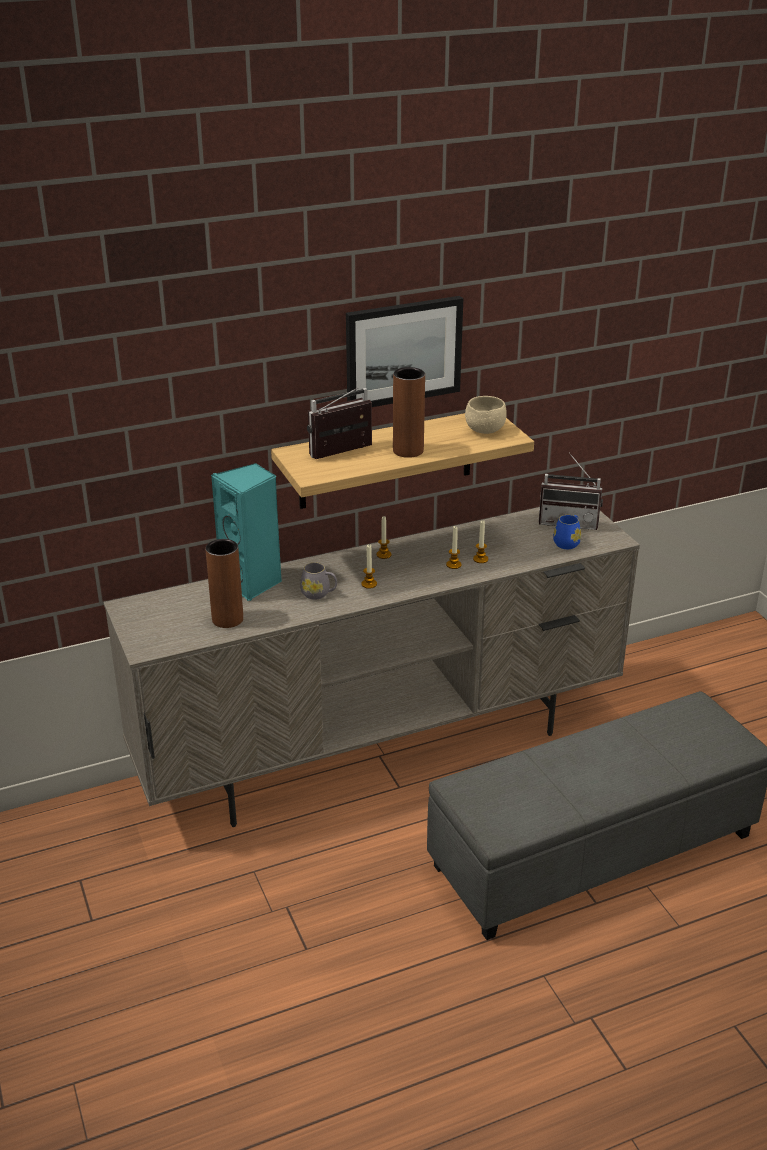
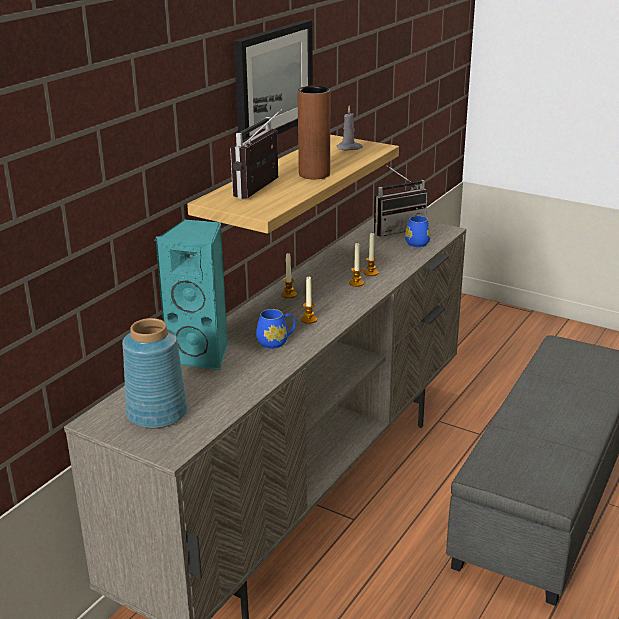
camera: 35 degrees left, 5 degrees down
(167, 617) = (156, 413): none -> blue vase
(227, 619) = (220, 392): brown vase -> none
(319, 594) = (276, 342): grey mug -> blue mug
(485, 430) = (349, 148): beige bowl -> grey candle

